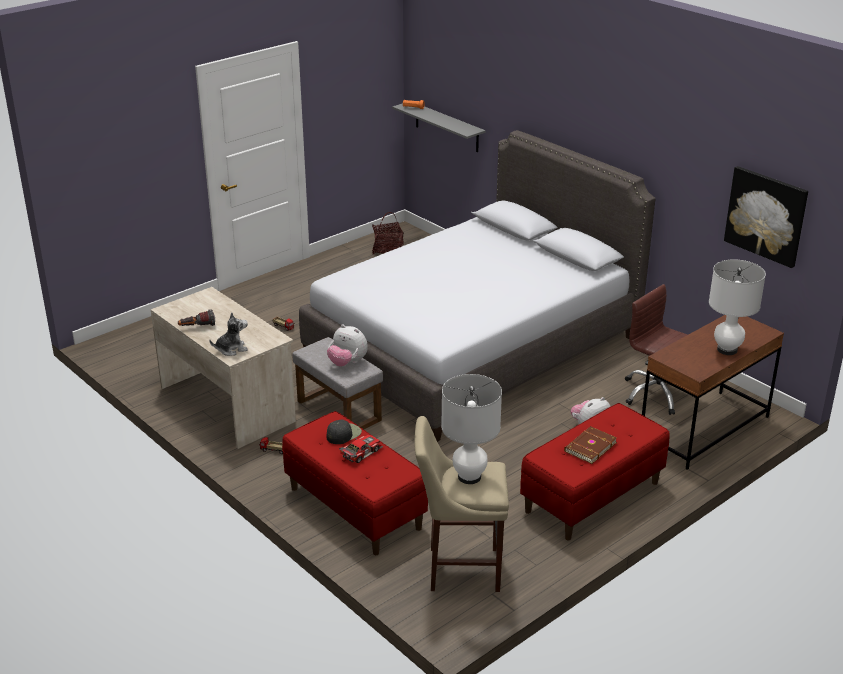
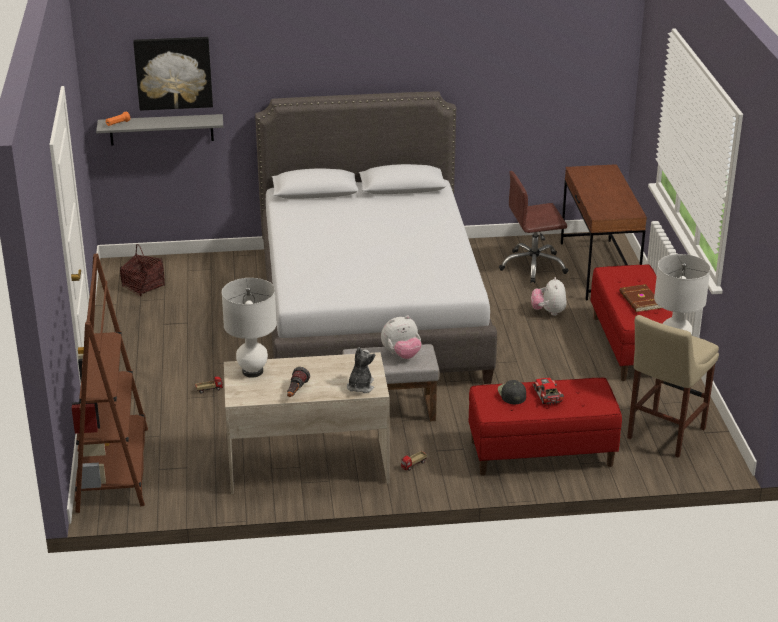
camera: 55 degrees left, 0 degrees up
(150, 333) = (113, 469): none -> brown bookcase
(727, 350) = (616, 191): white table lamp -> white table lamp (253, 371)
(766, 216) = (570, 78): picture -> picture (173, 72)

